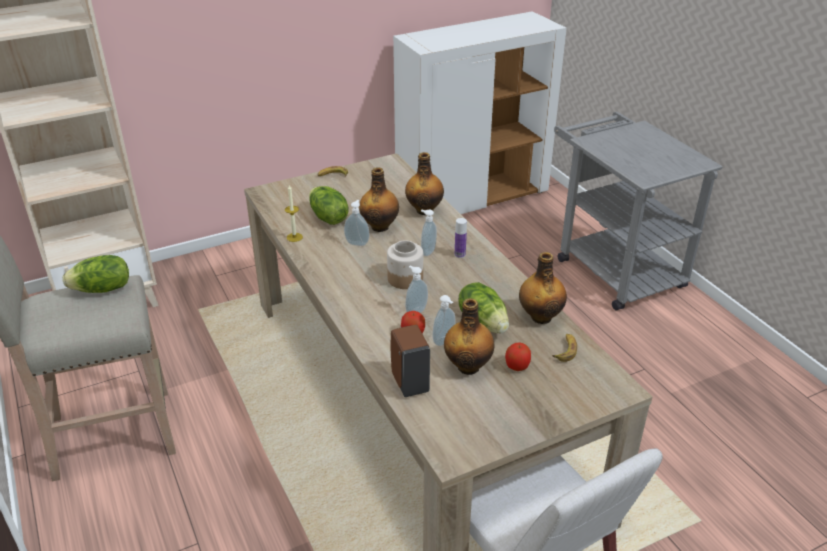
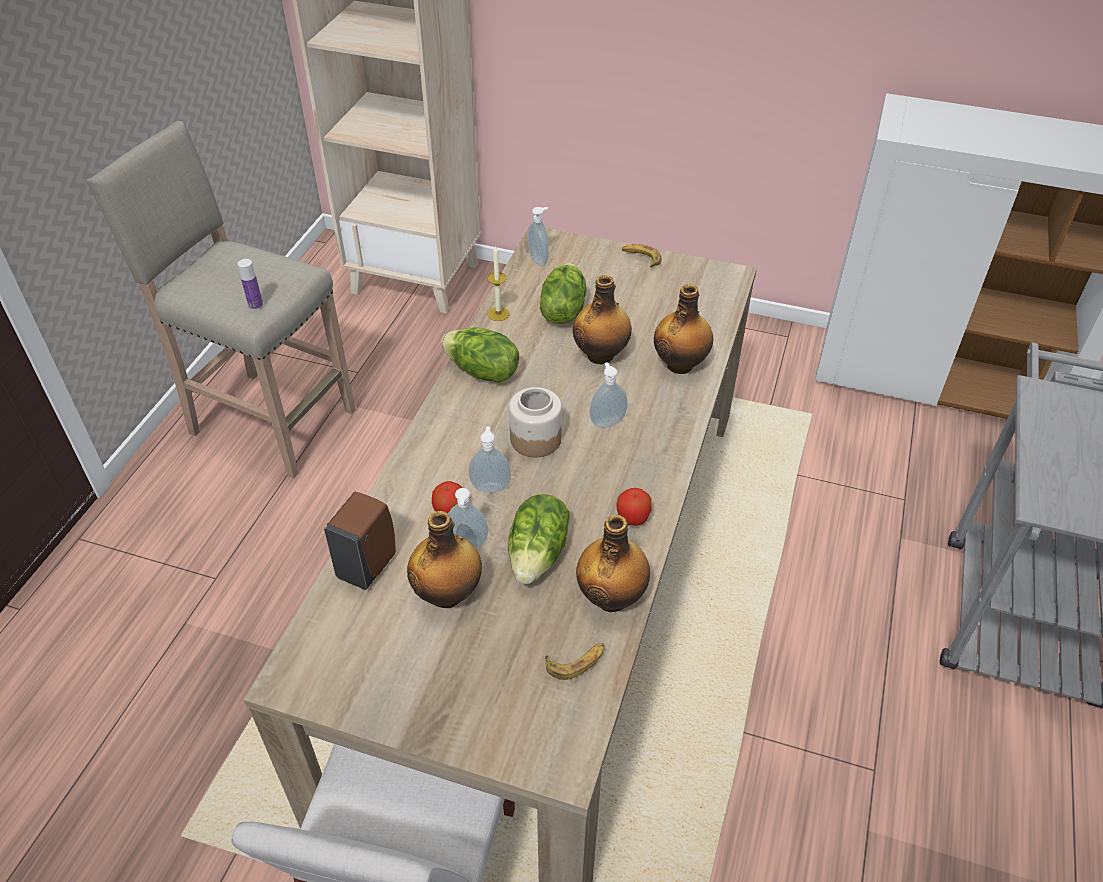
camera: 45 degrees right, 10 degrees up
(102, 289) = (276, 268): lettuce -> lettuce (482, 372)
(357, 243) = (549, 361): soap dispenser -> soap dispenser (539, 259)
(460, 255) = (637, 450): bottle -> bottle (255, 305)
(517, 367) = (494, 637): apple -> apple (633, 518)

